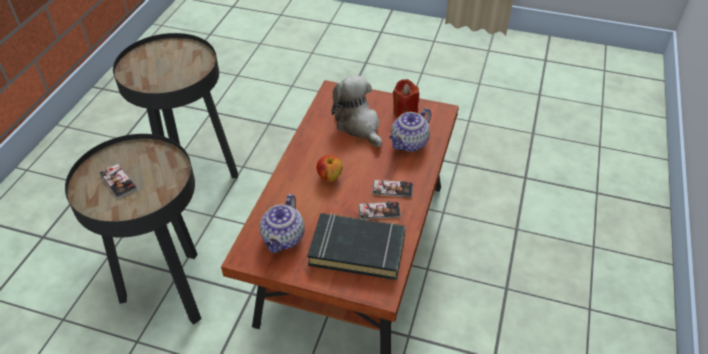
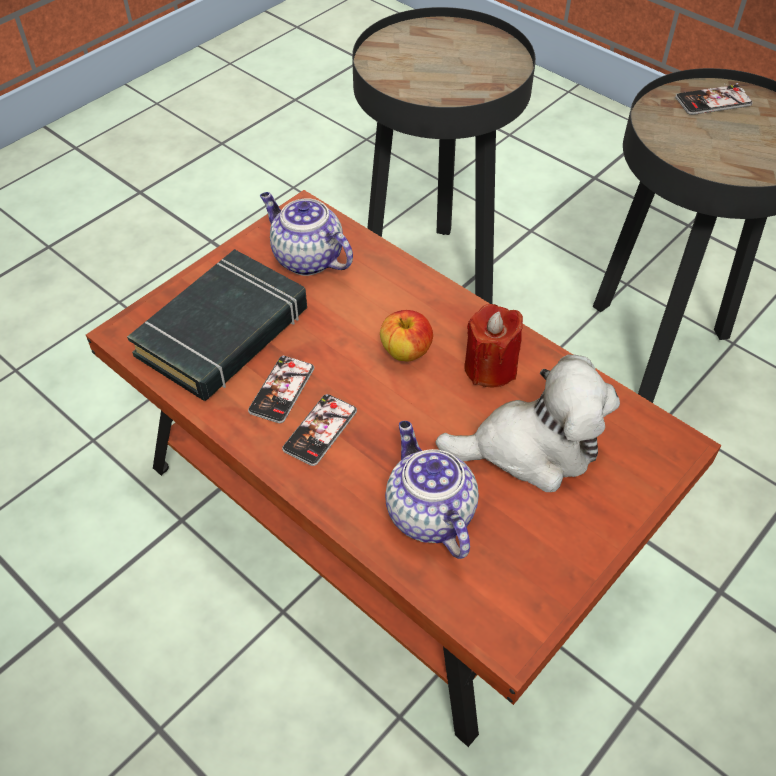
camera: 115 degrees right, 5 degrees up
(118, 181) = (444, 53): phone -> phone (713, 101)
(405, 111) = (541, 554): red candle -> red candle (490, 368)

